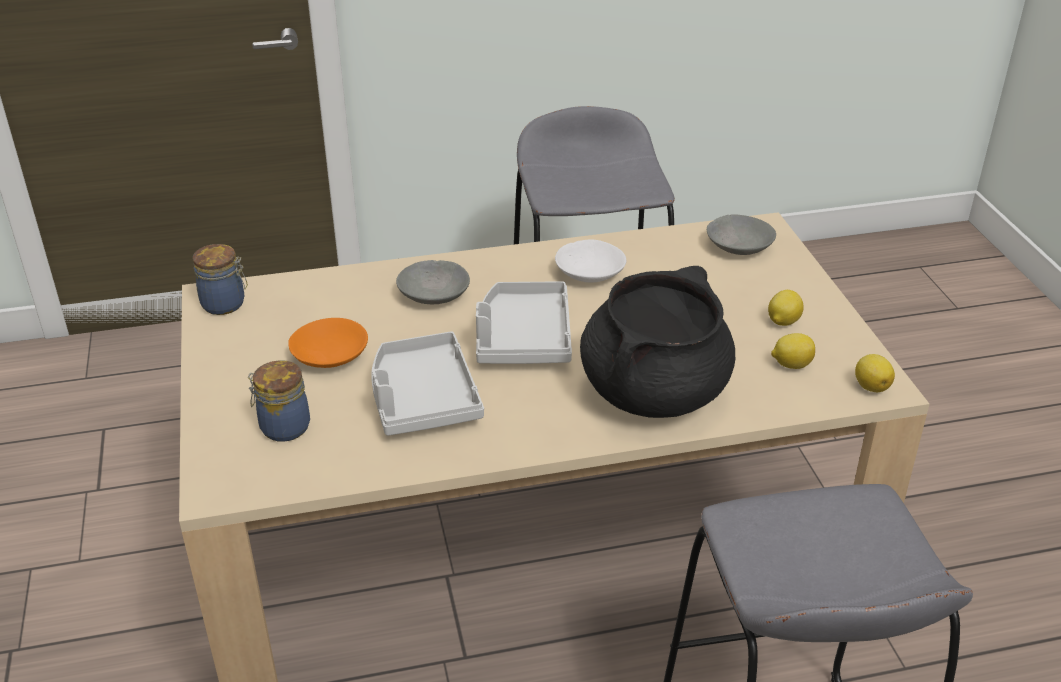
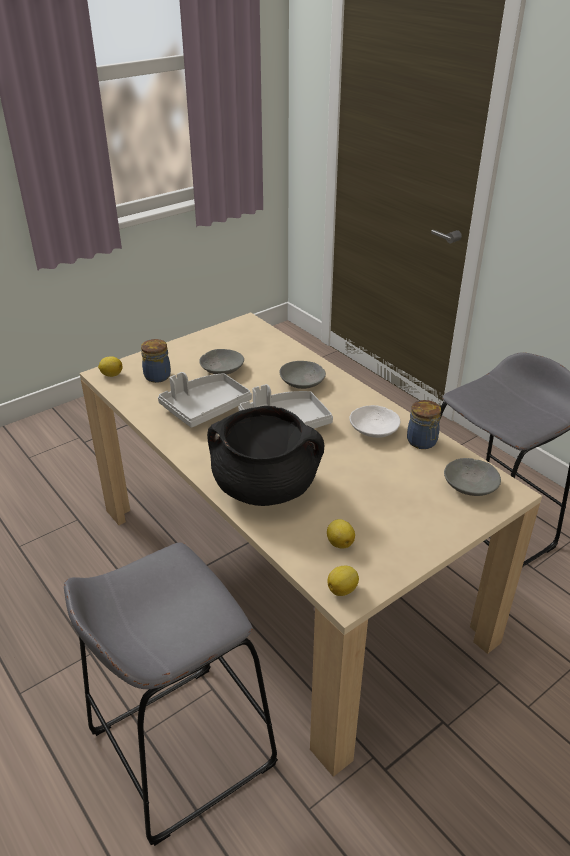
camera: 65 degrees right, 0 degrees up
(225, 304) = (243, 328): jar -> jar (422, 442)
(329, 356) = (222, 369): orange bowl -> grey bowl
(782, 322) = (389, 528): lemon -> lemon (111, 374)

